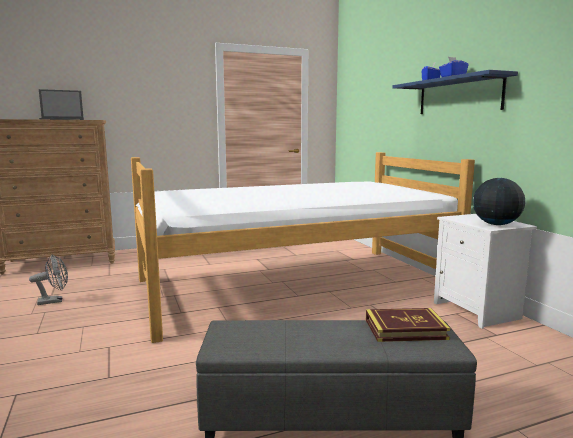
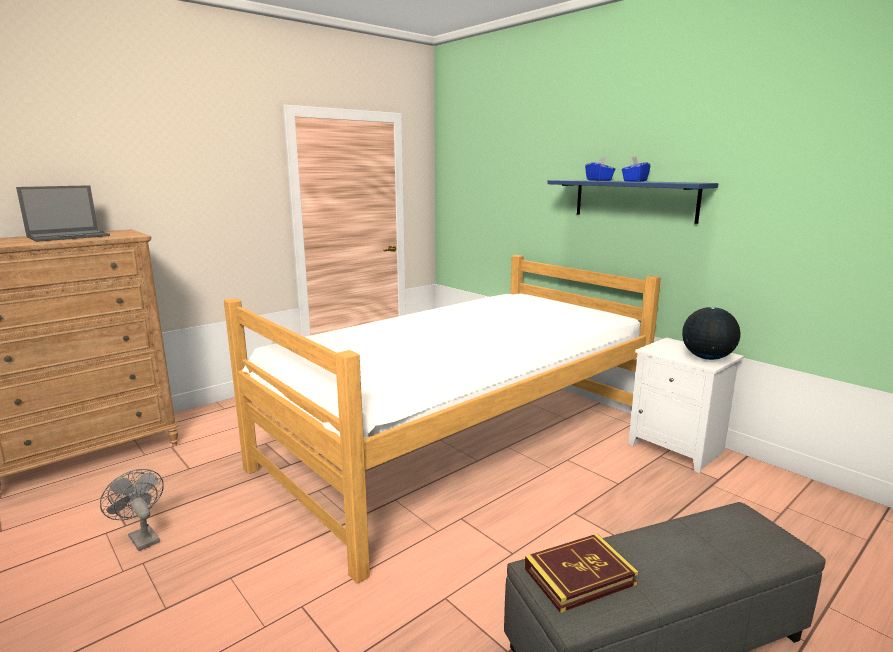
camera: 20 degrees left, 5 degrees up
(54, 301) = (141, 537): grey fan -> grey fan turned 90 degrees counterclockwise
(405, 329) = (726, 528): book -> book (579, 576)

